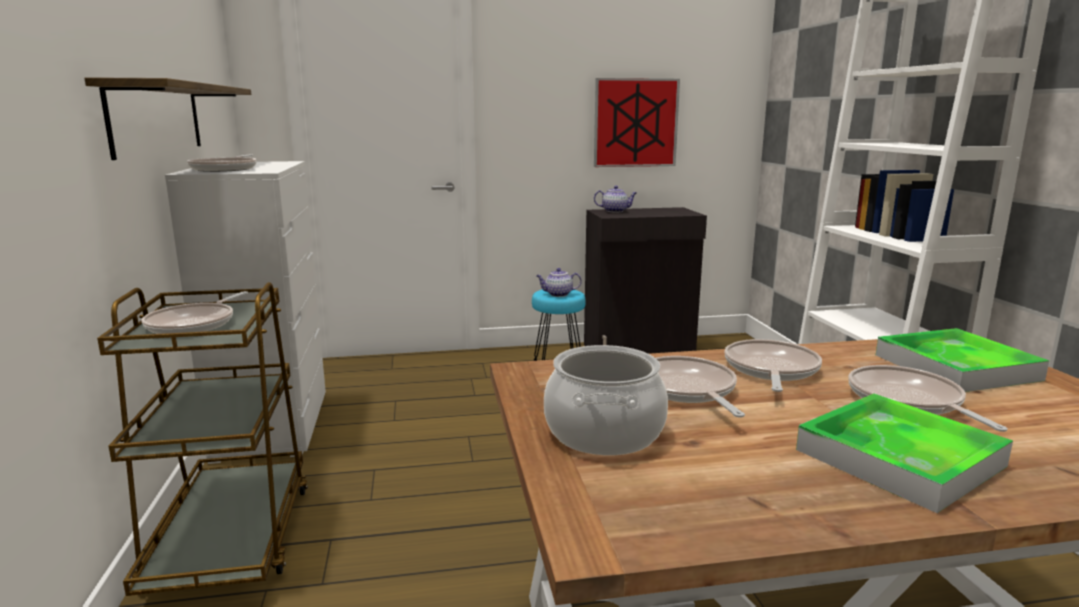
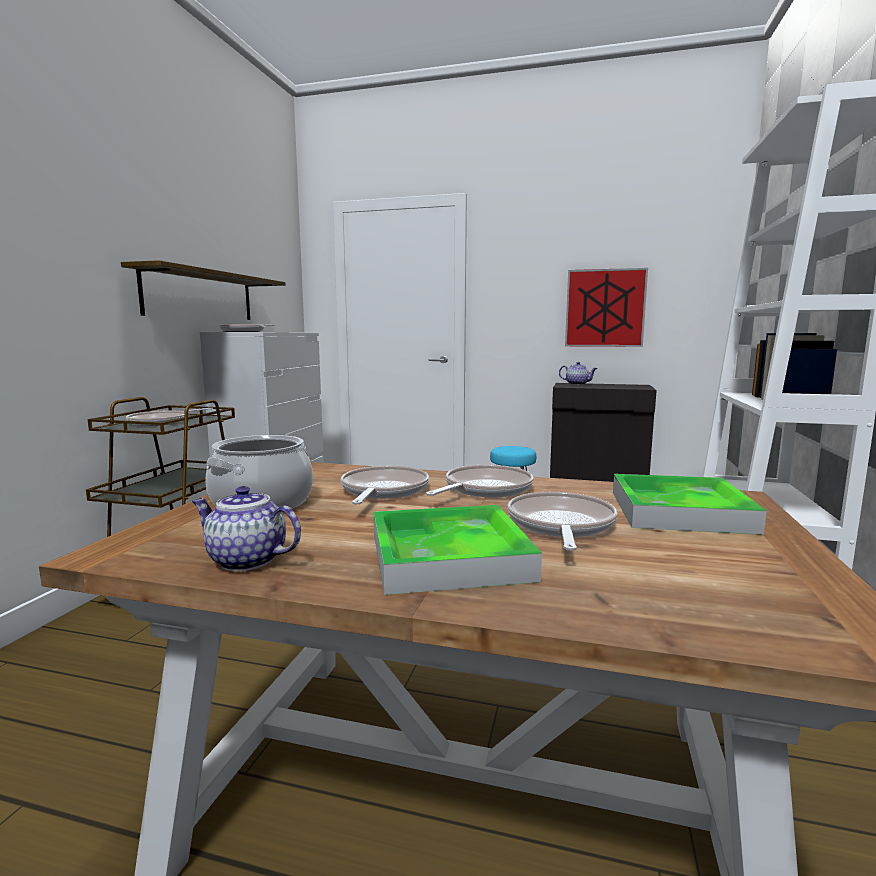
camera: 25 degrees right, 5 degrees down
(558, 294) = (510, 450): teapot -> teapot (245, 560)

